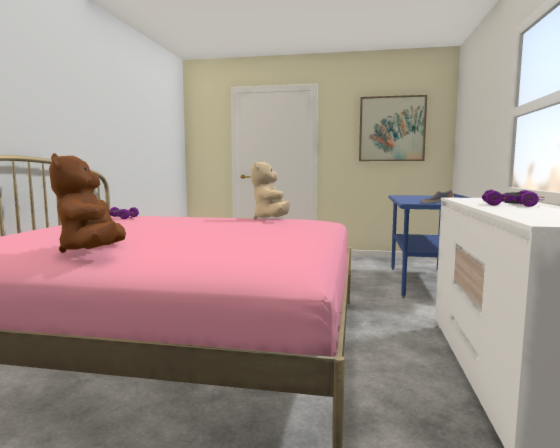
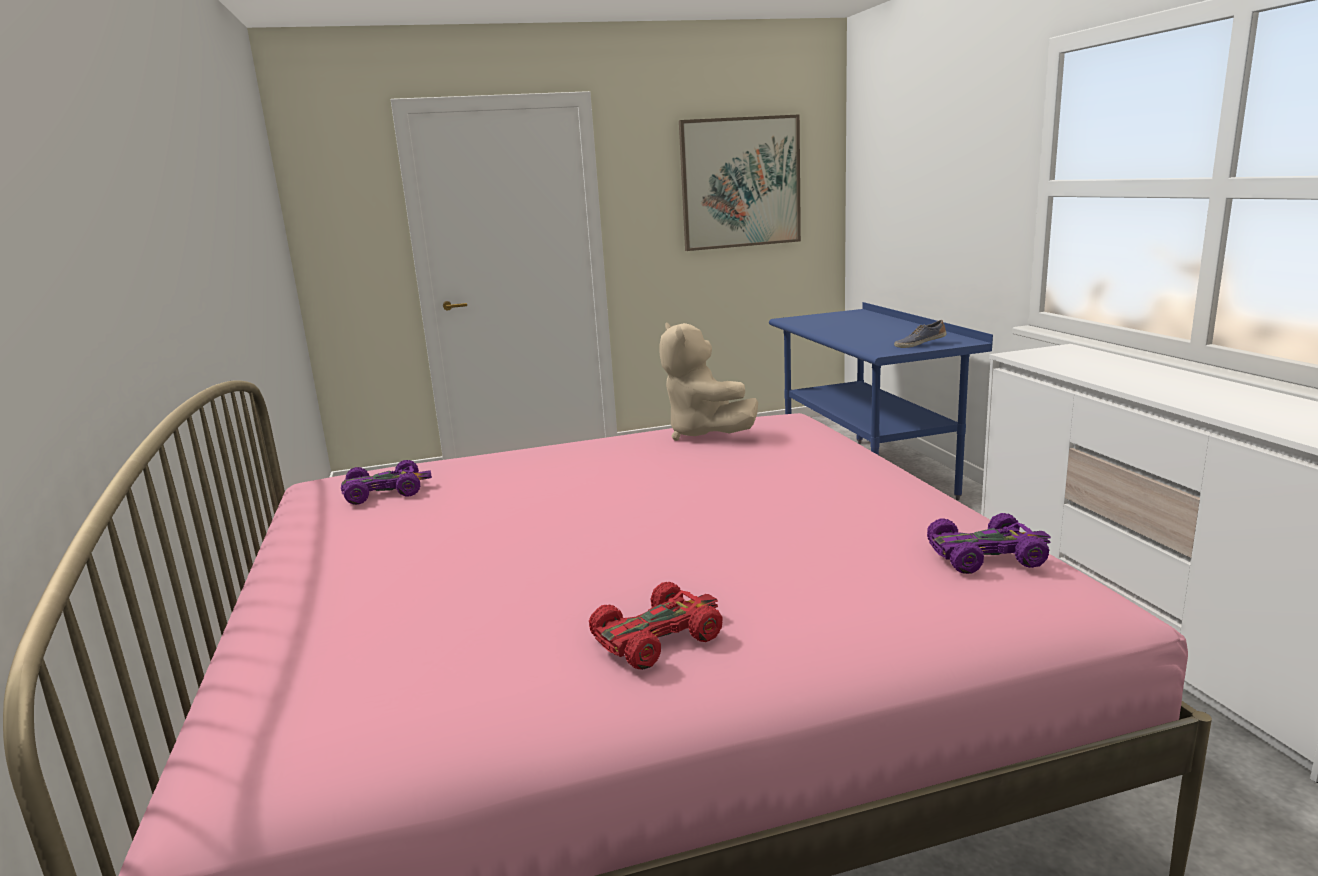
camera: 25 degrees left, 10 degrees up
(93, 251) = (658, 637): brown plush toy -> red toy car
(509, 205) = (1162, 379): purple toy car -> purple toy car (986, 556)

